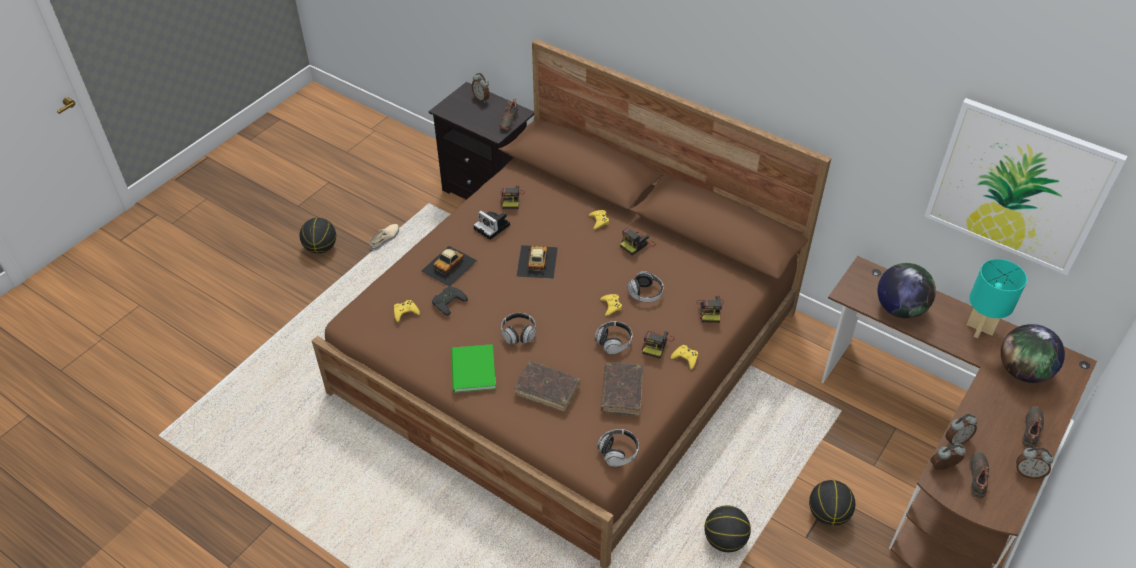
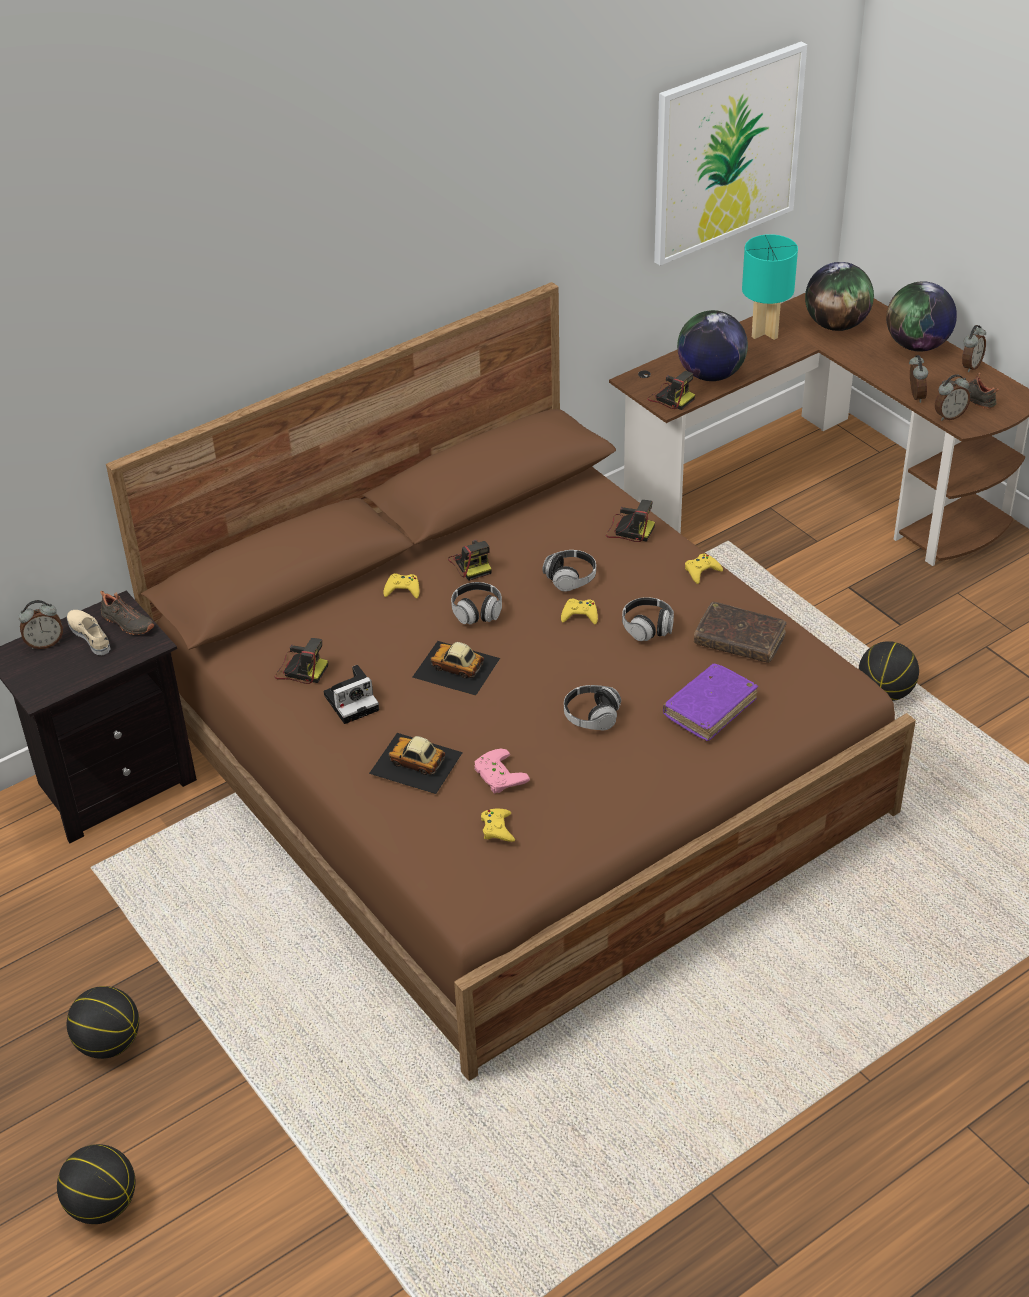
camera: 70 degrees left, 5 degrees down
(385, 239) = (144, 943): beige shoe -> beige shoe (90, 635)
(447, 301) = (497, 775): black game controller -> pink game controller
(449, 265) = (416, 763): toy car -> toy car turned 150 degrees clockwise
(472, 371) = (644, 778): green book -> none
(547, 390) = (710, 708): brown book -> purple book
(618, 452) = (836, 666): headphones -> headphones (477, 612)
(656, 344) = (668, 590): camera -> camera (670, 398)
(828, 514) = (873, 597): basketball -> basketball (103, 1204)
(943, 468) = (949, 416): alarm clock -> alarm clock turned 120 degrees counterclockwise
(1032, 430) = (917, 346): black shoe -> globe

